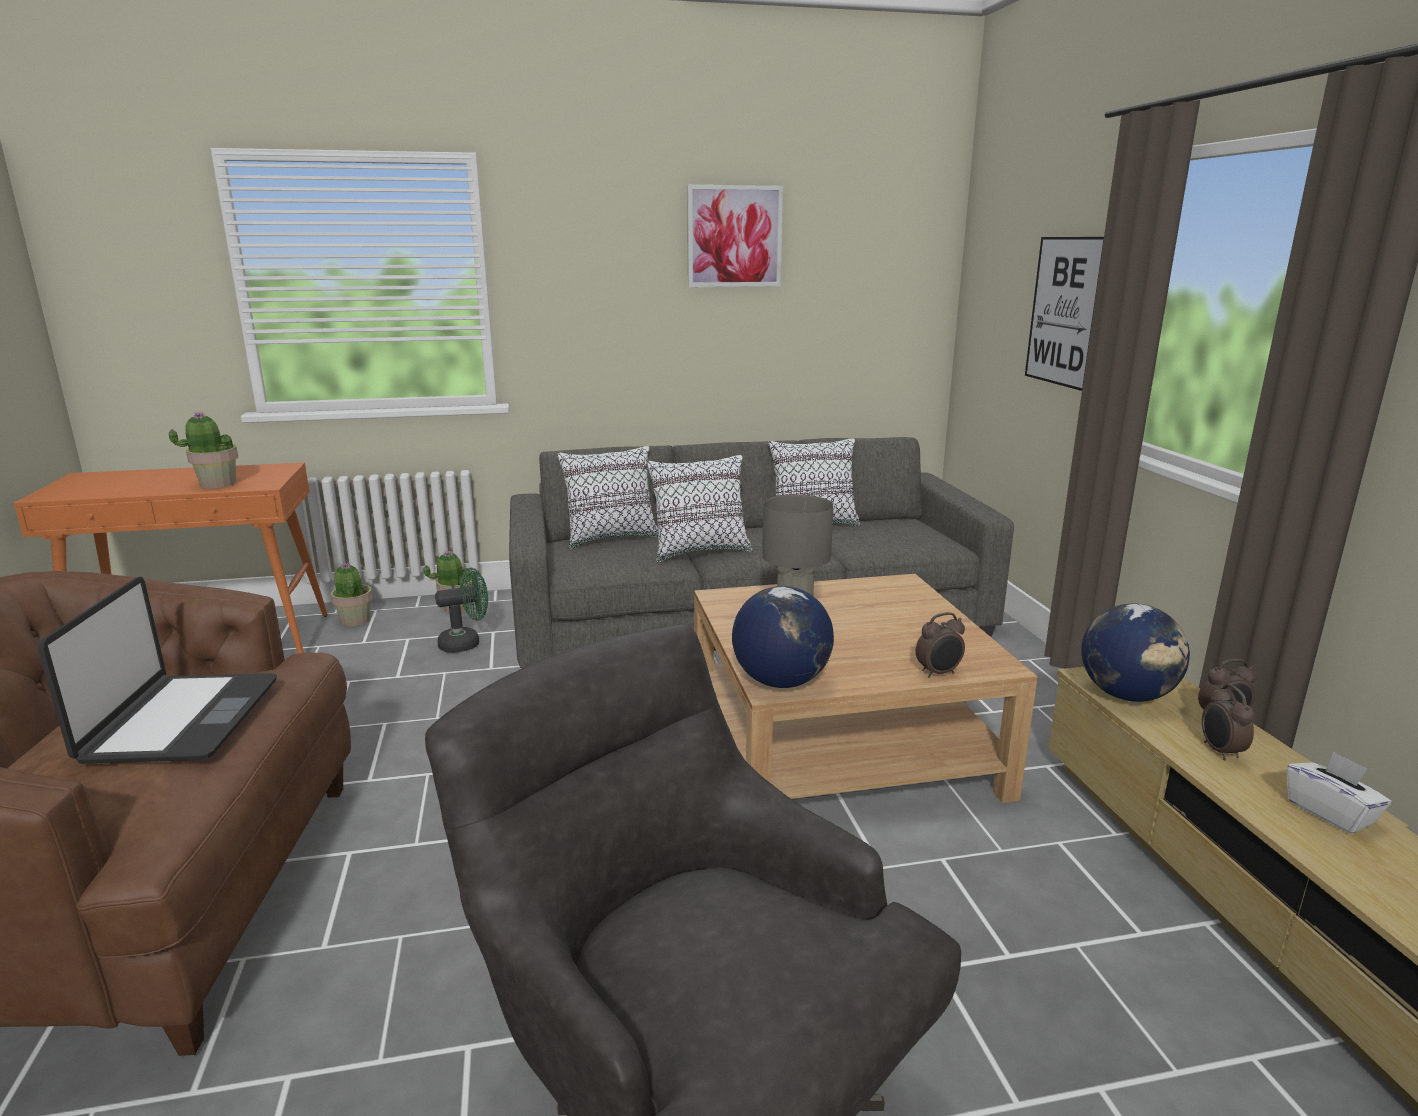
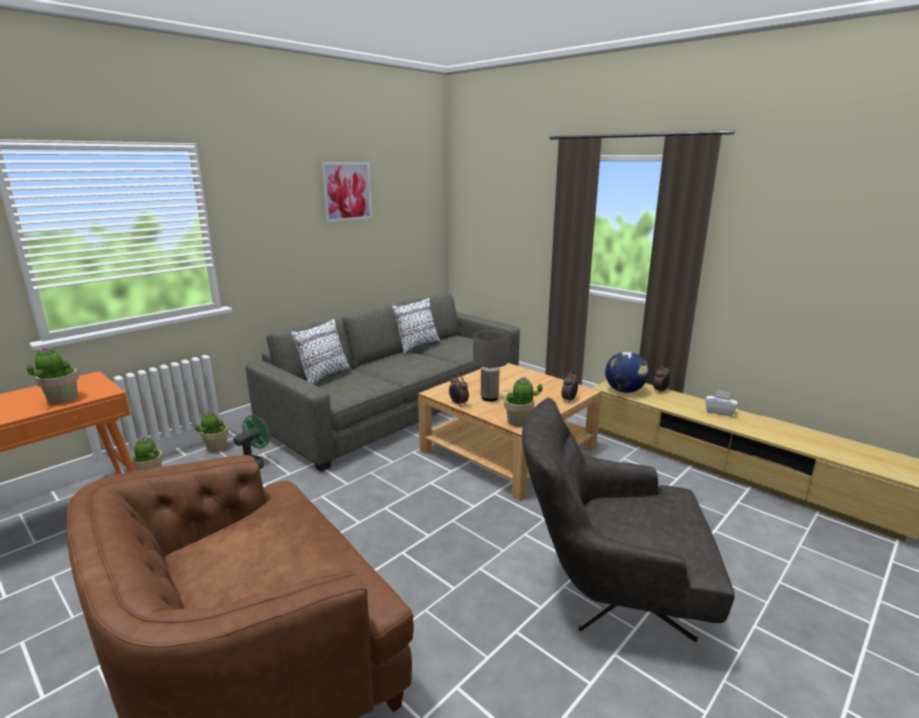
camera: 35 degrees left, 0 degrees up
(180, 720) = (282, 537): laptop -> none
(700, 552) = (387, 374): white pillow -> none
(781, 681) = (519, 422): globe -> potted plant
(1064, 311) = (526, 225): picture -> none
(1220, 752) = (672, 402): alarm clock -> alarm clock (458, 404)

